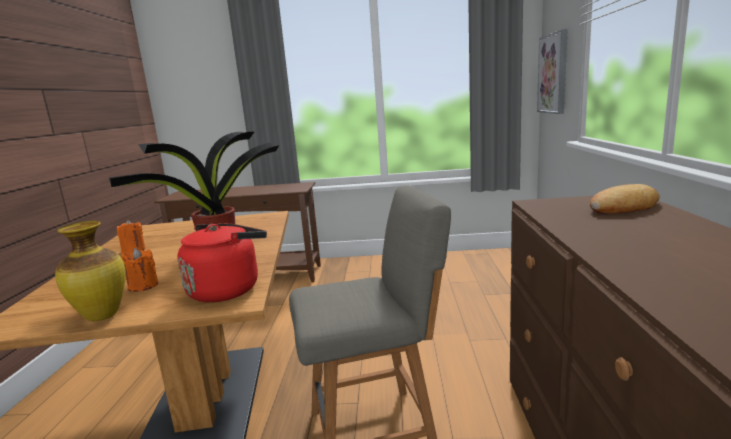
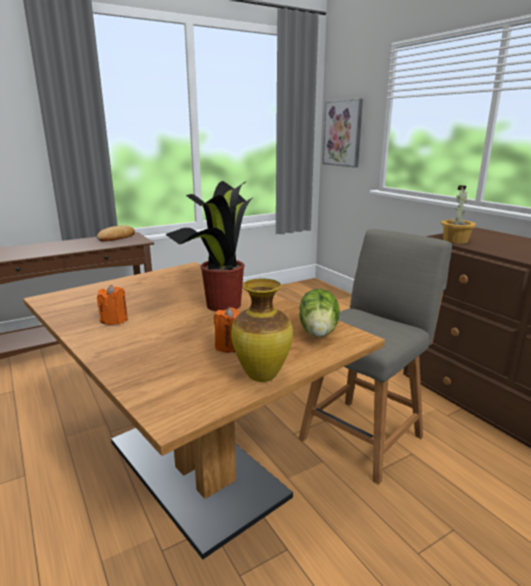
camera: 35 degrees left, 5 degrees up
(227, 289) = (319, 332): red kettle -> lettuce
(548, 208) = (455, 240): none -> potted plant
(624, 207) = (493, 237): bread -> bread (116, 237)

